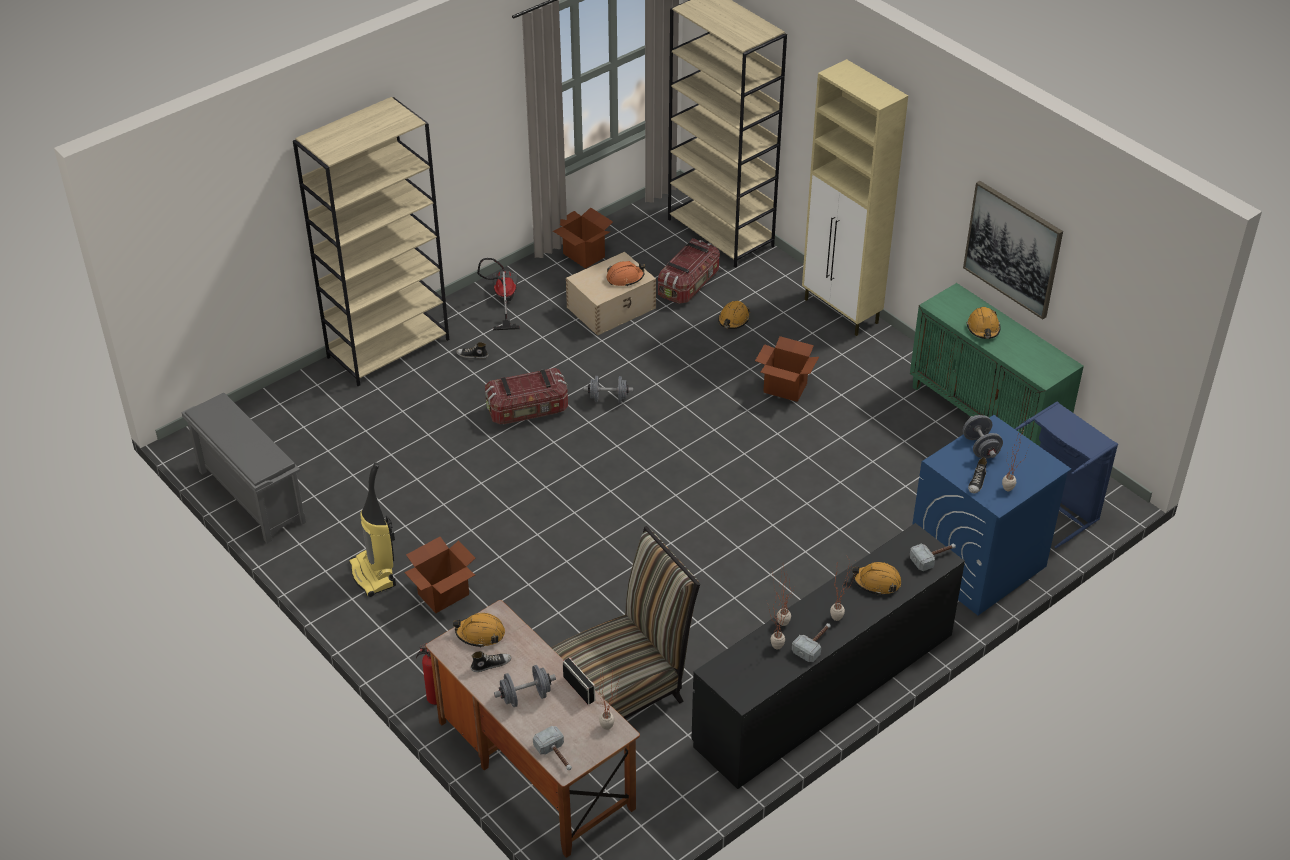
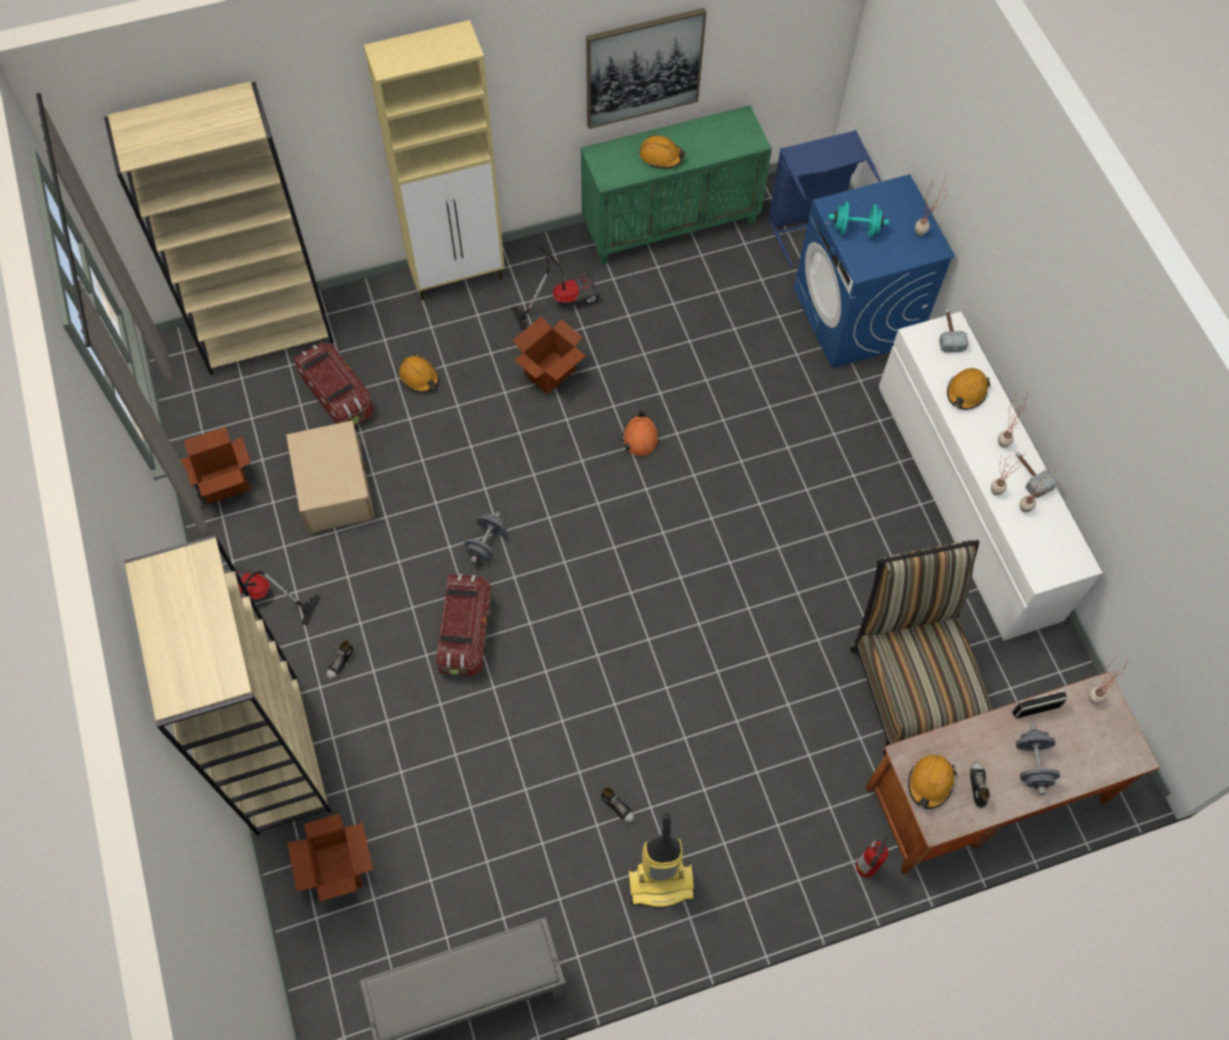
camera: 70 degrees left, 20 degrees up
(443, 594) = (720, 814): cardboard box -> cardboard box (339, 868)
(556, 755) = (1119, 760): hammer -> none
(625, 278) = (334, 450): orange hard hat -> orange hard hat (640, 438)
(825, 689) = (967, 501): black dresser -> white dresser
(860, 375) = (562, 300): none -> vacuum cleaner
(977, 482) = (902, 252): shoe -> shoe (617, 807)
(980, 447) = (855, 229): grey dumbbell -> turquoise dumbbell

